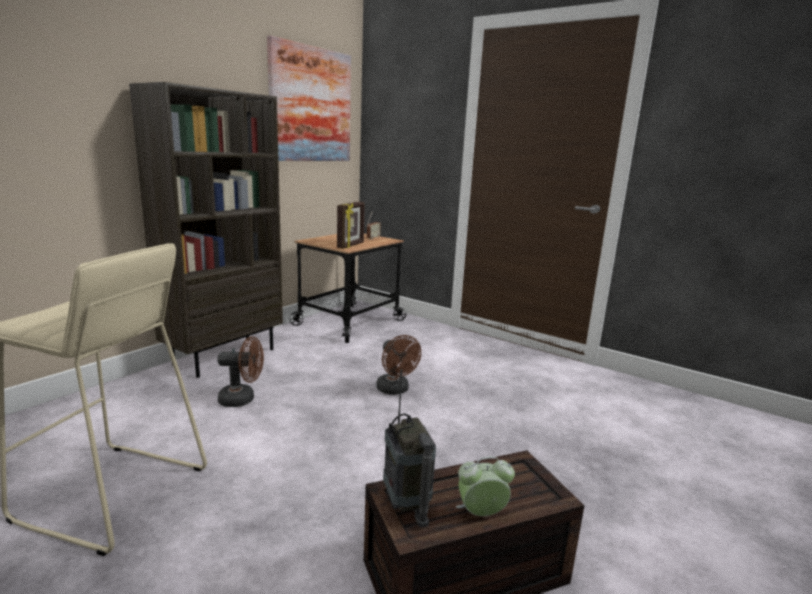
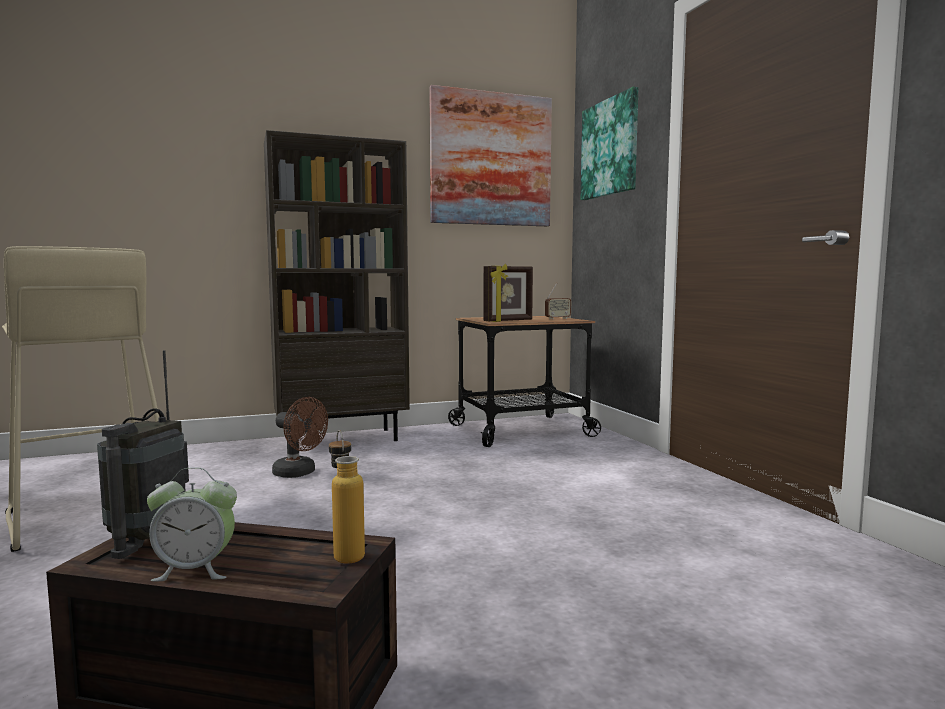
camera: 35 degrees right, 10 degrees down
(395, 390) = (470, 497): brown fan -> none
(405, 108) = (610, 148): none -> picture
(481, 514) = (195, 570): alarm clock -> alarm clock turned 150 degrees clockwise
(526, 470) = (346, 552): none -> bottle

